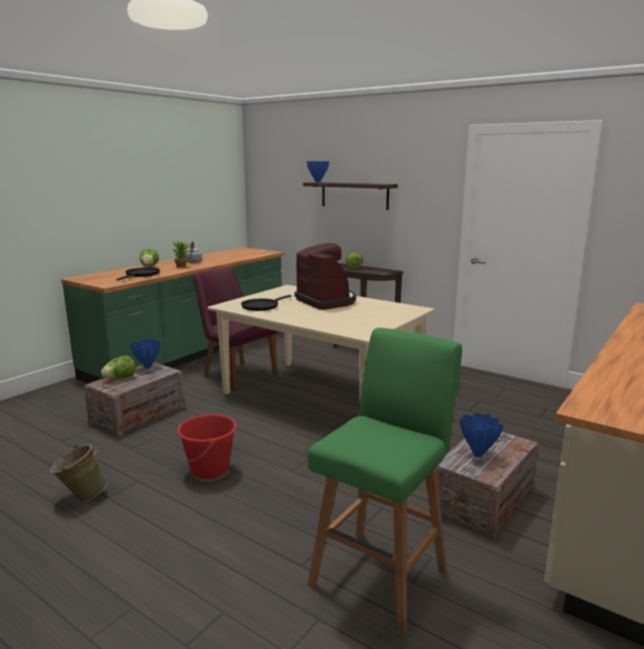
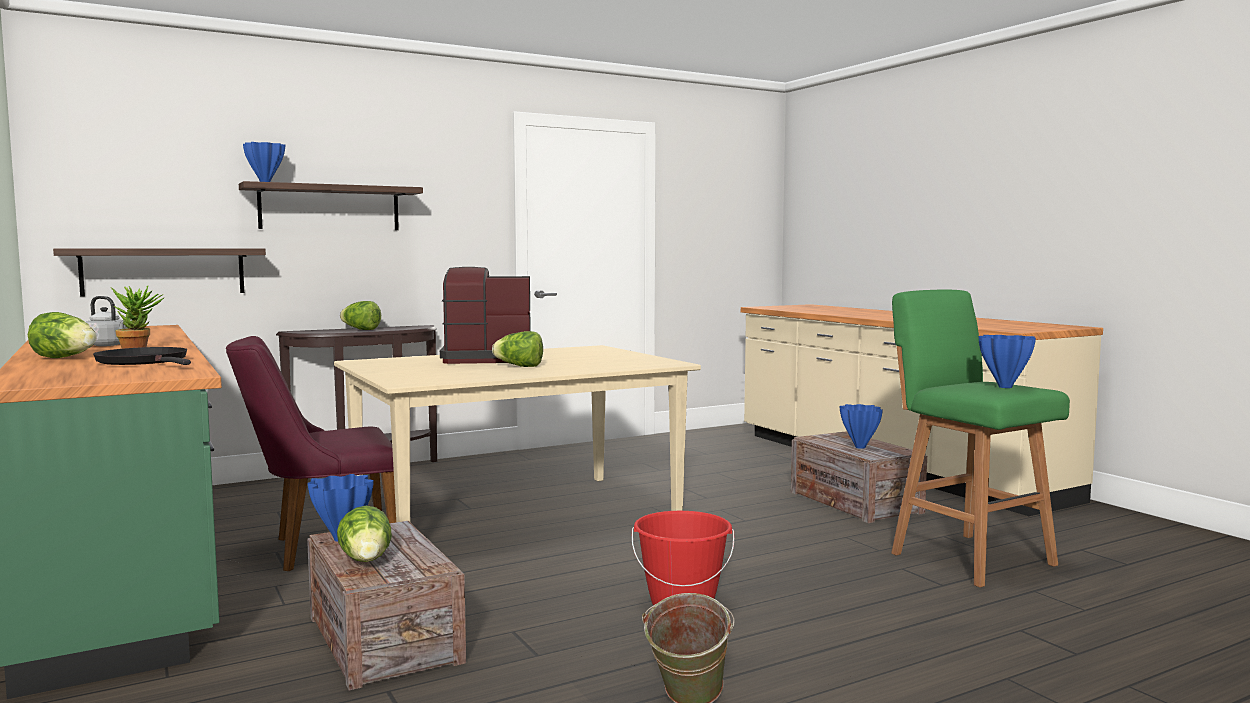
camera: 65 degrees left, 10 degrees down
(261, 306) = (454, 374): black frying pan -> none
(287, 225) = (164, 271): none -> shelf
(303, 310) = (519, 366): none -> lettuce
(370, 443) = (1004, 387): none -> blue vase

